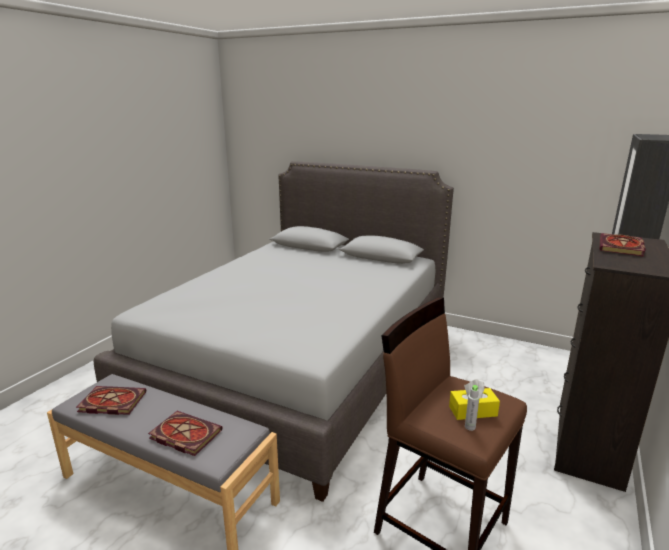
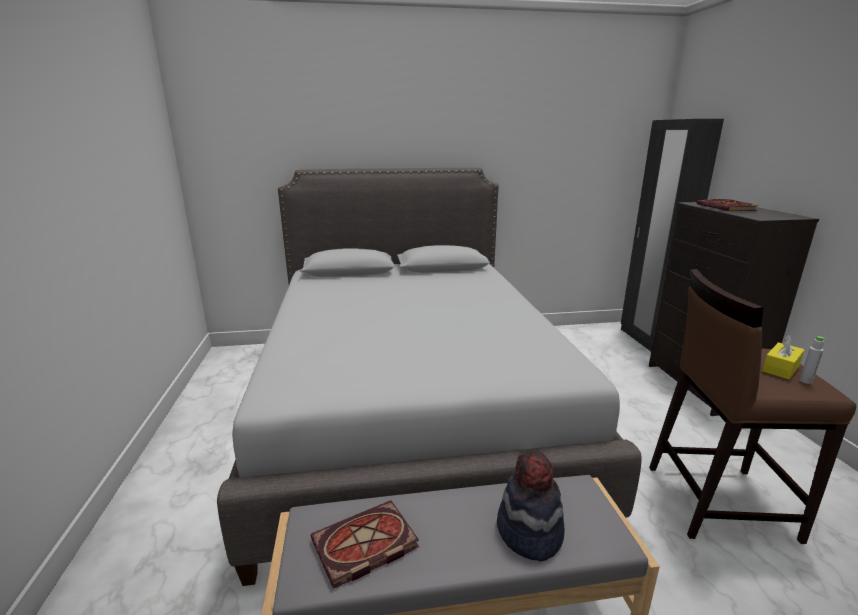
camera: 35 degrees left, 0 degrees up
(183, 435) = (529, 532): book -> hat

